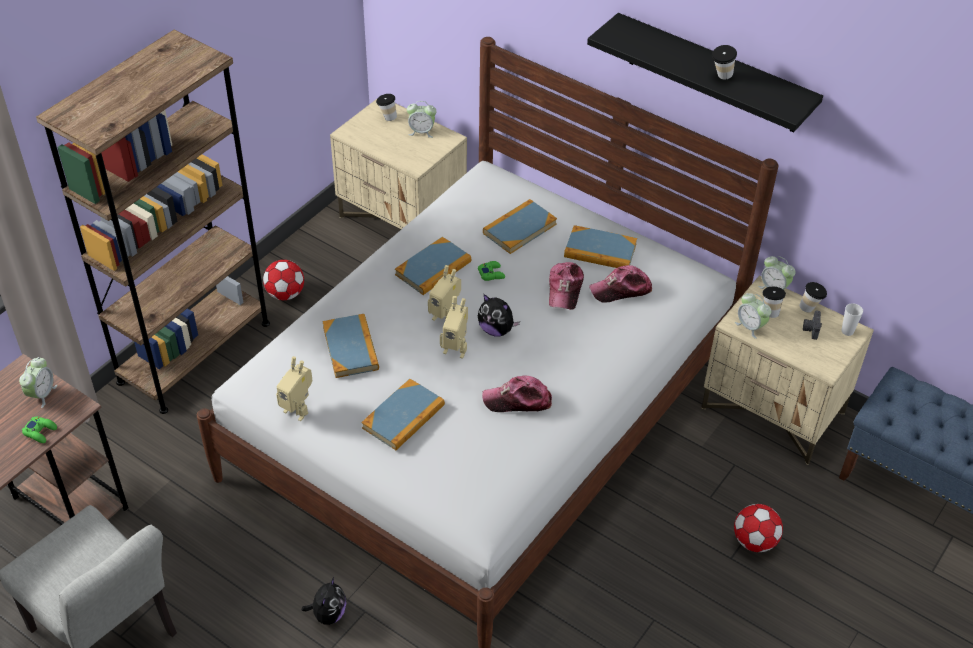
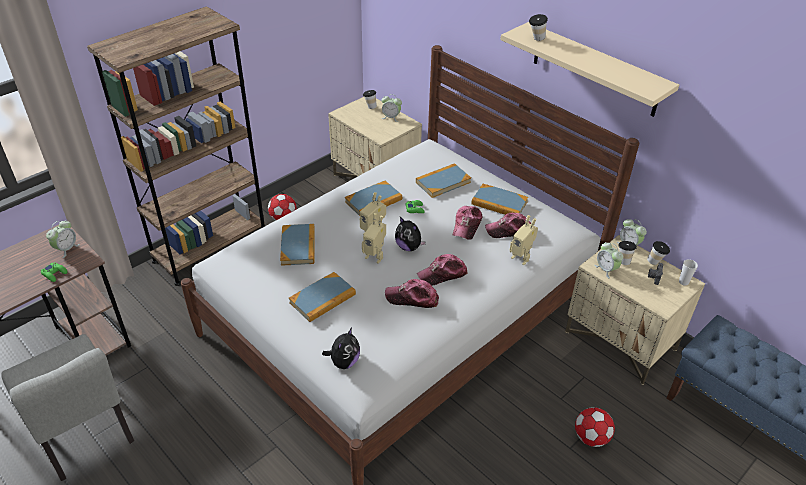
camera: 10 degrees right, 5 degrees down
(298, 409) = (247, 284): toy robot -> toy robot (521, 257)
(328, 614) = (249, 444): plush toy -> plush toy (344, 362)
(548, 362) = (442, 274): none -> cap
(713, 74) = (595, 69): black shelf -> beige shelf
(721, 77) = (598, 66): cup -> cup (536, 39)

